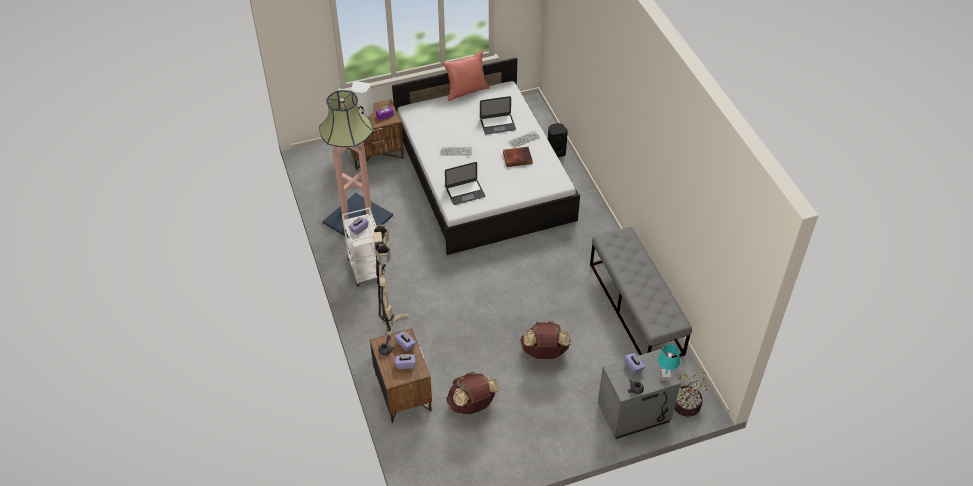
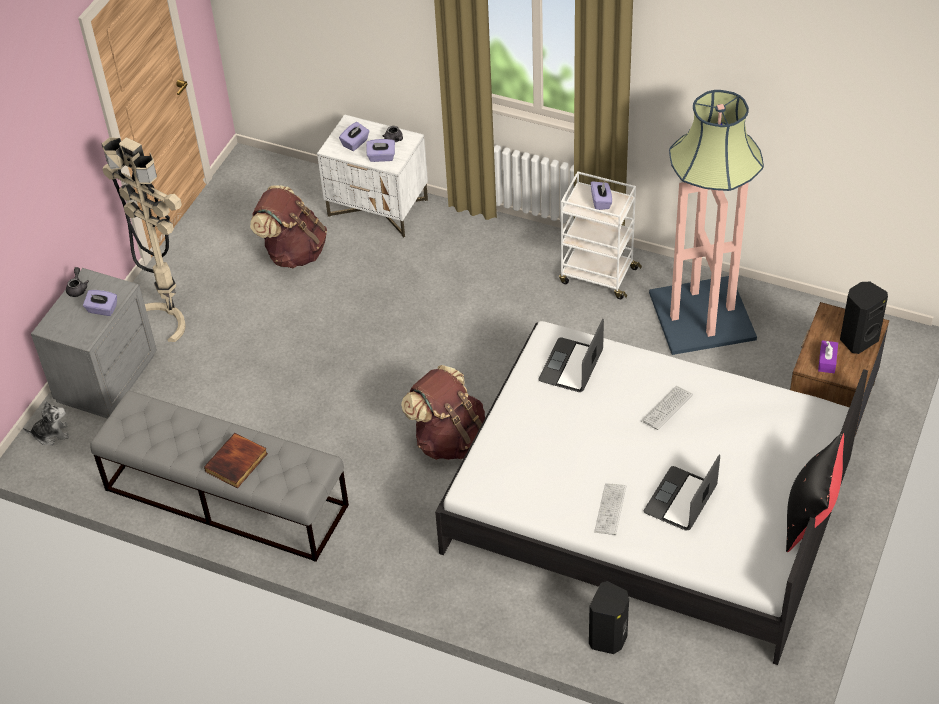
camera: 135 degrees right, 0 degrees up
(363, 113) = (857, 339): white speaker -> black speaker
(391, 331) = (472, 245): beige floor lamp -> beige floor lamp (168, 313)
(403, 392) = (378, 208): brown nightstand -> white nightstand
(466, 90) = (809, 516): red pillow -> black pillow
(517, 157) = (579, 472): book -> book (237, 463)
(544, 352) = (279, 358): brown backpack -> brown backpack (449, 439)
(665, 376) = (55, 327): turquoise table lamp -> none
(686, 405) = (51, 434): potted plant -> plush toy

